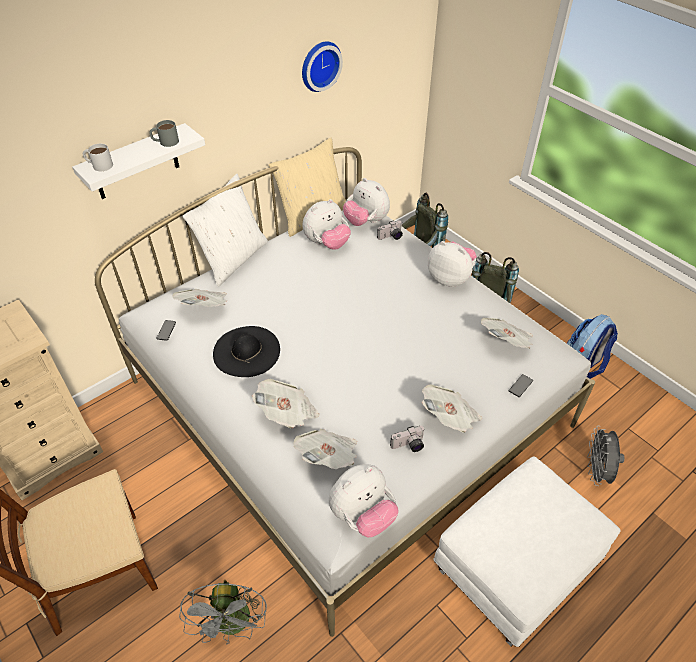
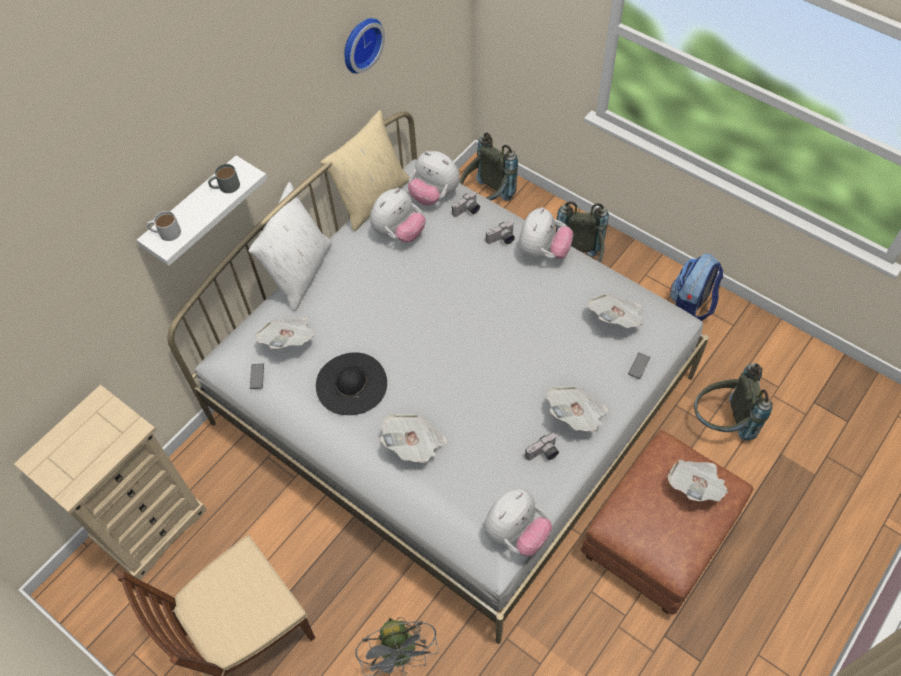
camera: 10 degrees left, 10 degrees up
(329, 457) = (469, 482): newspaper -> newspaper (695, 486)
(415, 263) = (502, 240): none -> camera
(450, 278) = (543, 252): plush toy -> plush toy turned 90 degrees clockwise
(515, 565) = (658, 535): white ottoman -> brown ottoman
(597, 471) = (722, 422): grey fan -> grey backpack

